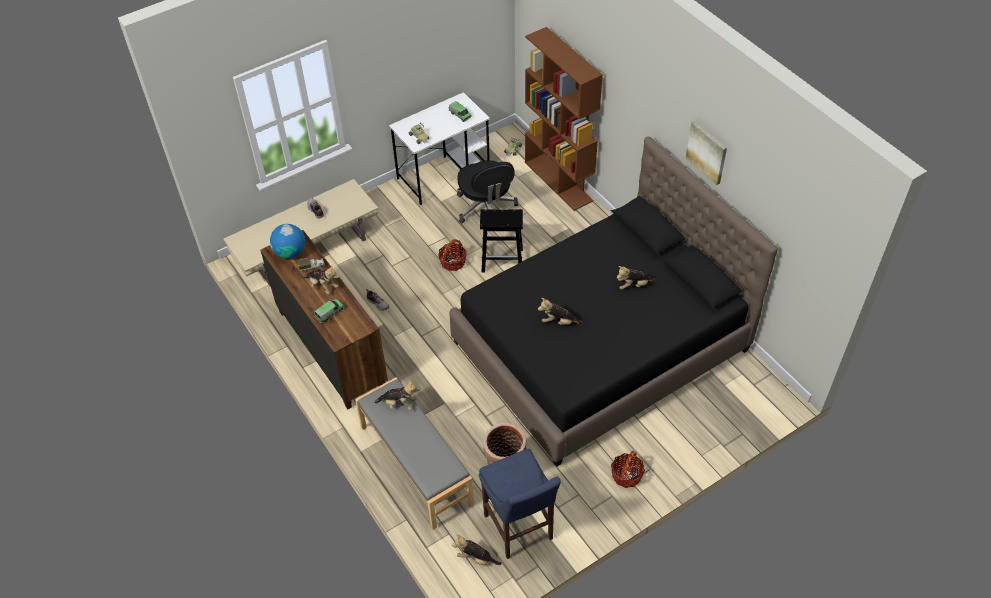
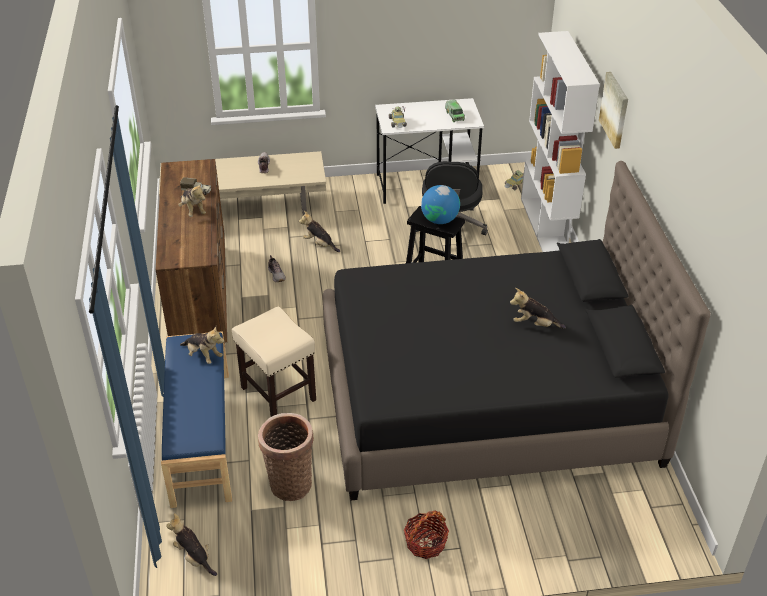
camera: 25 degrees right, 10 degrees down
(290, 252) = (187, 173): globe -> globe (439, 220)
(329, 313) = (179, 235): toy truck -> none
(415, 465) = (200, 437): grey bench -> blue bench
(448, 405) = (277, 393): none -> beige stool
(453, 262) = (380, 263): basket -> none
(519, 530) = (262, 549): blue stool -> none
(559, 181) = (547, 227): brown bookcase -> white bookcase
(559, 322) = (421, 330): plush toy -> plush toy (319, 244)
(707, 152) = (669, 178): picture -> picture (615, 109)

